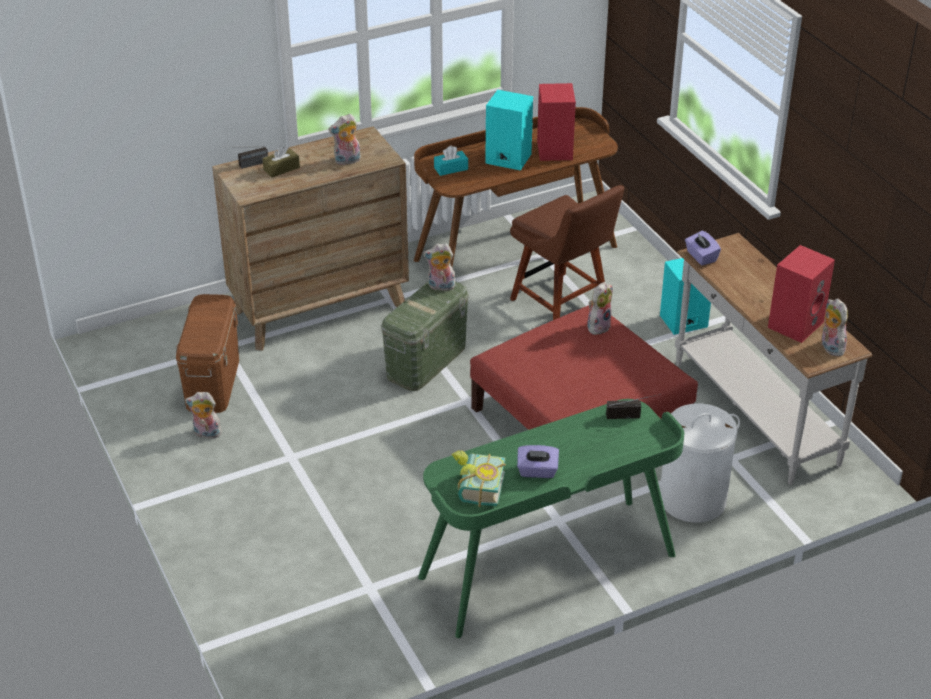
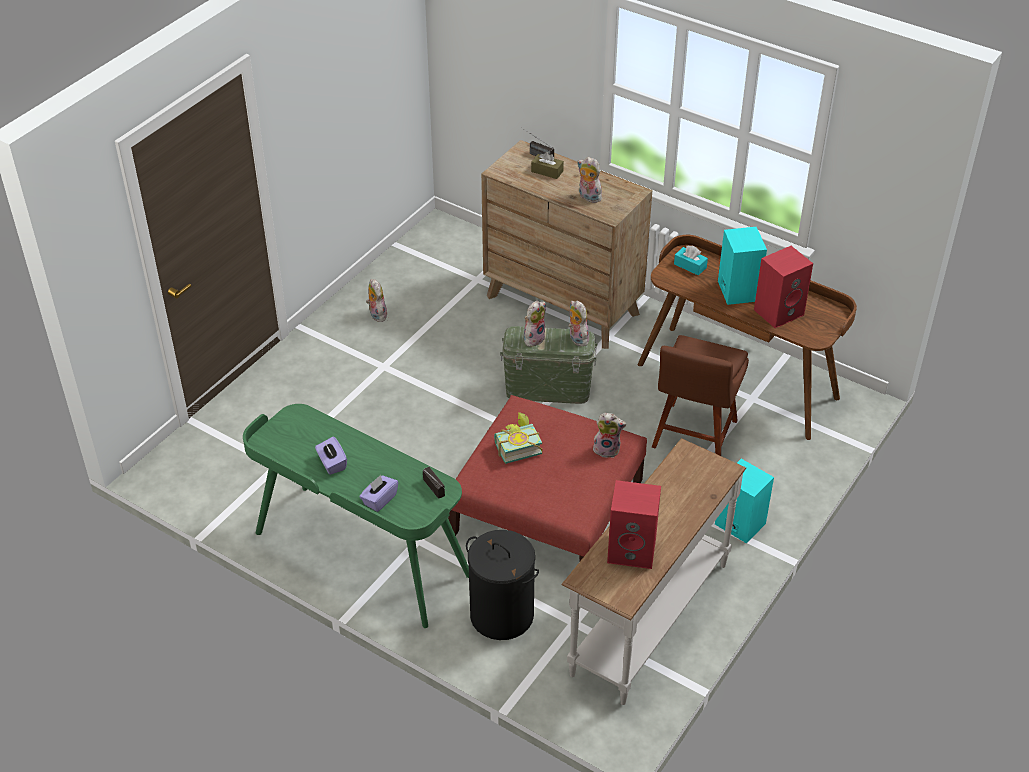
camera: 60 degrees right, 5 degrees up
(212, 382) = (433, 292): brown storage box -> none
(476, 488) = (290, 438): book -> book (516, 447)
(693, 499) = (502, 615): white laundry basket -> black laundry basket
(701, 257) = (683, 455): purple tissue box -> purple tissue box (379, 500)
(830, 347) = (616, 584): plush toy -> plush toy (533, 338)

